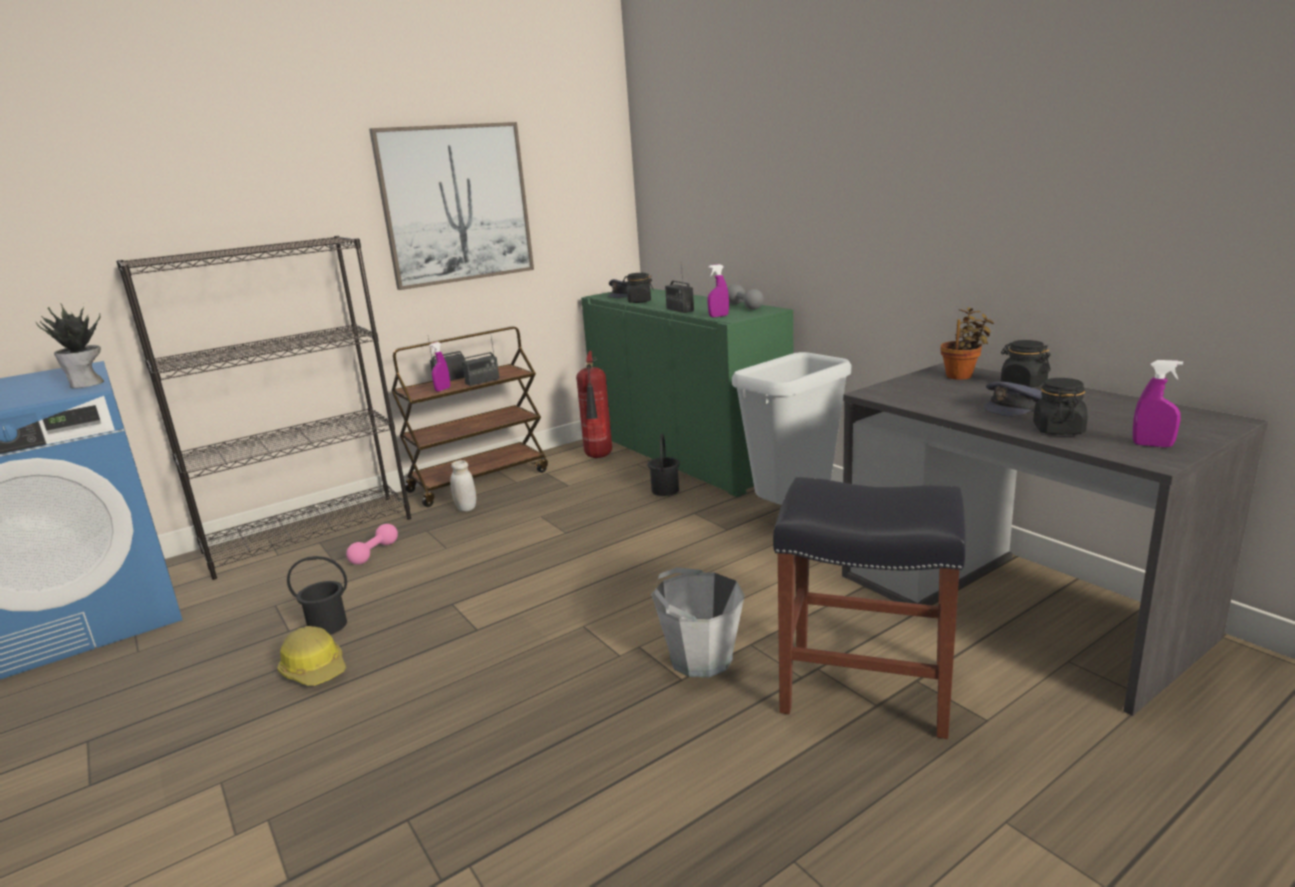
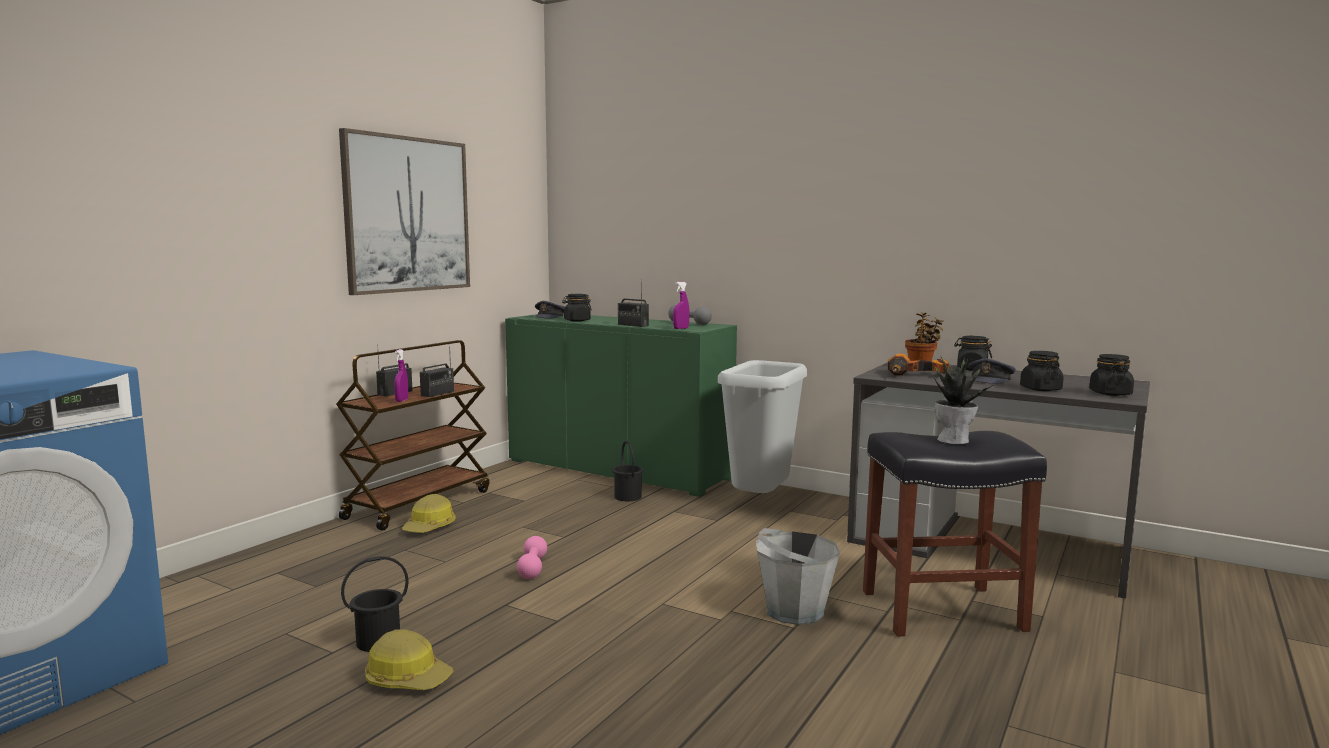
camera: 25 degrees left, 10 degrees down
(88, 384) = (81, 364): potted plant -> potted plant (954, 440)
(310, 534) = (256, 567): black bookcase -> none
(374, 553) = (363, 574): pink dumbbell -> pink dumbbell (532, 568)
(466, 508) = (430, 527): white jar -> hard hat
(599, 457) = (532, 477): fire extinguisher -> none
(926, 394) = (917, 376): none -> power drill
(1152, 445) = (1110, 393): purple spray bottle -> black jar

